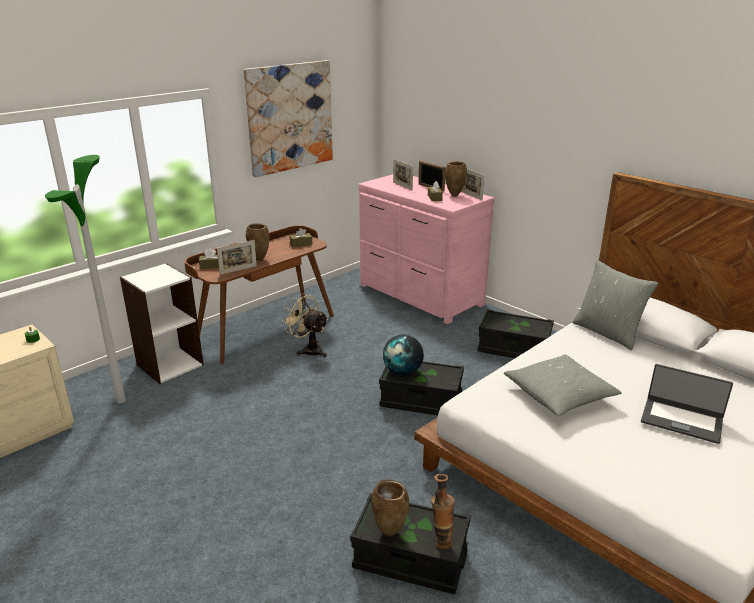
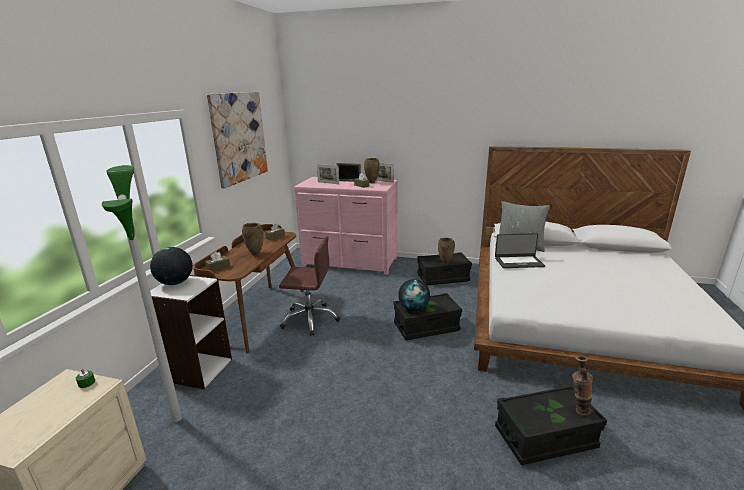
camera: 30 degrees left, 5 degrees down
(154, 272) = (175, 283): none -> globe
(238, 270) = (247, 265): picture frame -> none
(309, 350) = (310, 319): beige fan -> brown office chair
(390, 533) = (544, 421): brown vase -> brown vase (445, 263)
(559, 394) = (549, 285): grey pillow -> none
(681, 420) = (620, 279): laptop -> laptop (518, 262)

